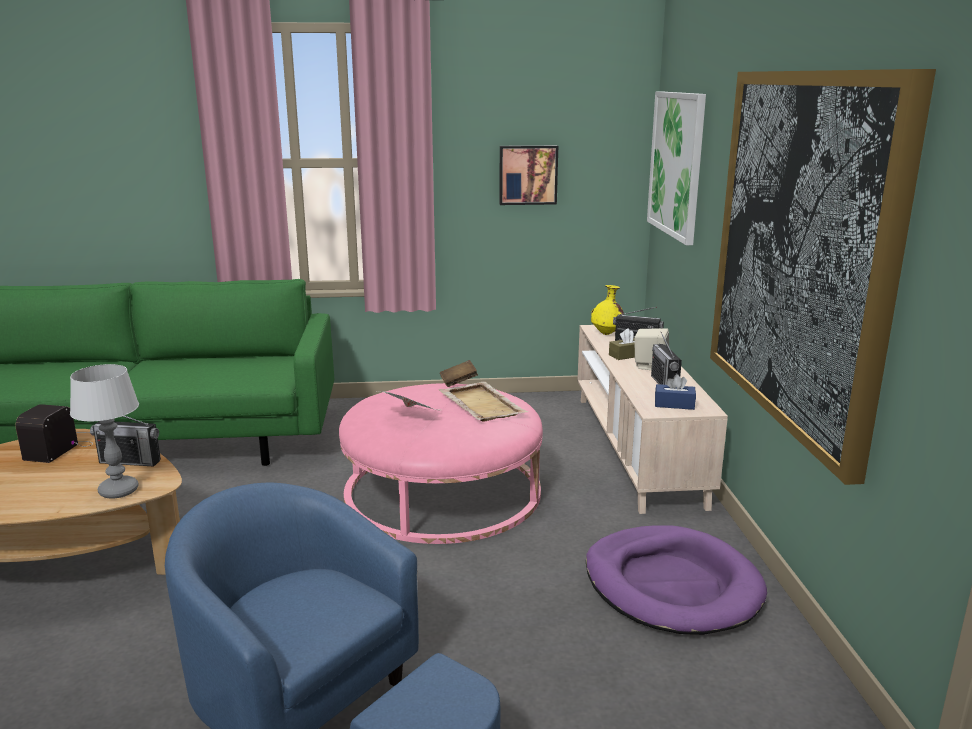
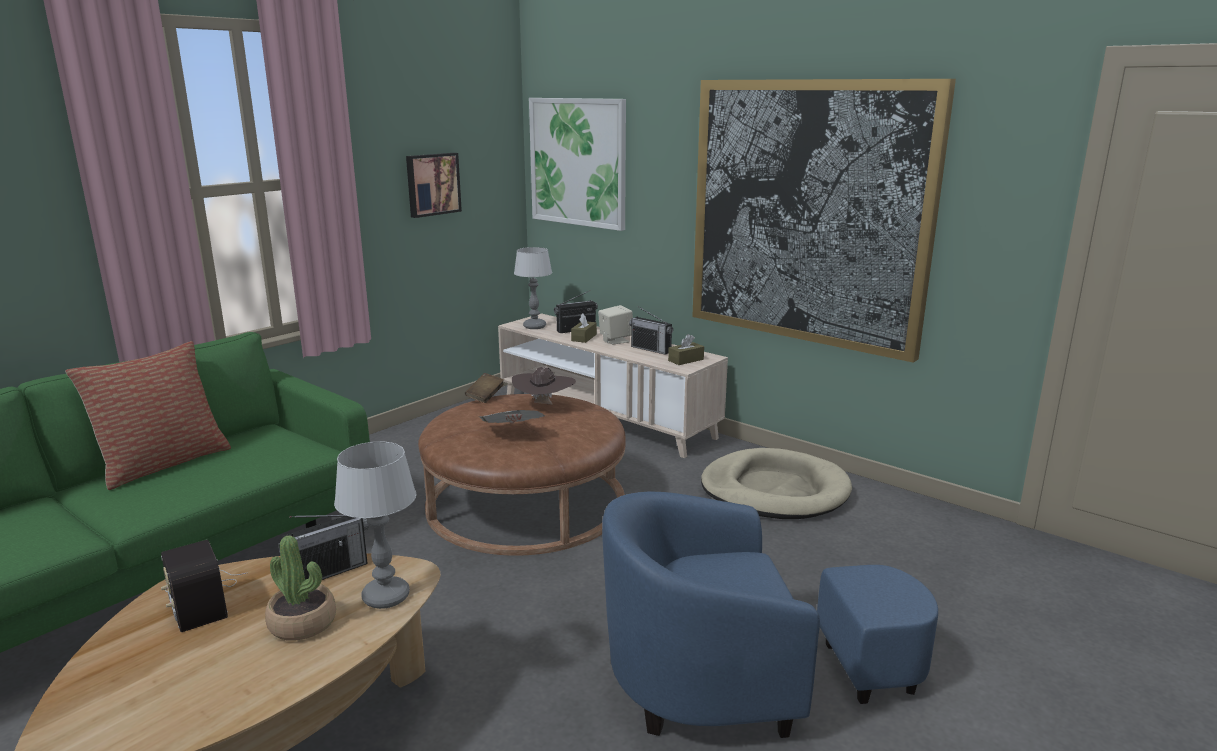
camera: 45 degrees left, 0 degrees up
(63, 484) = (303, 623): none -> potted plant
(200, 361) = (163, 463): none -> pillow
(442, 491) = (526, 502): pink ottoman -> brown ottoman
(481, 404) = (544, 405): beige tray -> brown hat
(607, 334) = (535, 326): yellow vase -> table lamp
(671, 585) = (774, 490): purple dog bed -> beige dog bed
(674, 404) = (686, 360): blue tissue box -> brown tissue box

